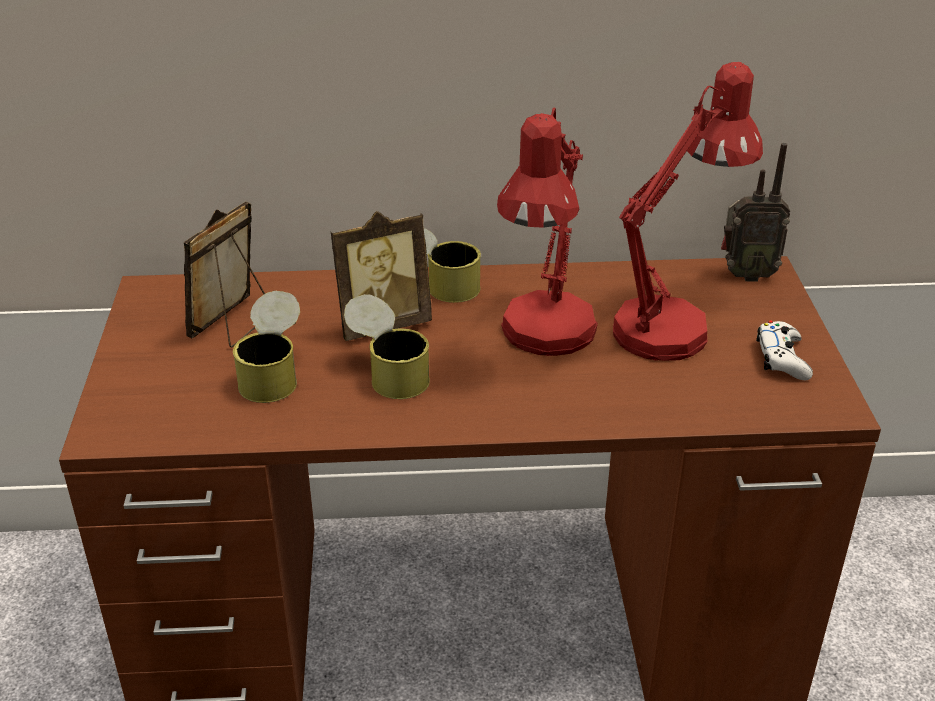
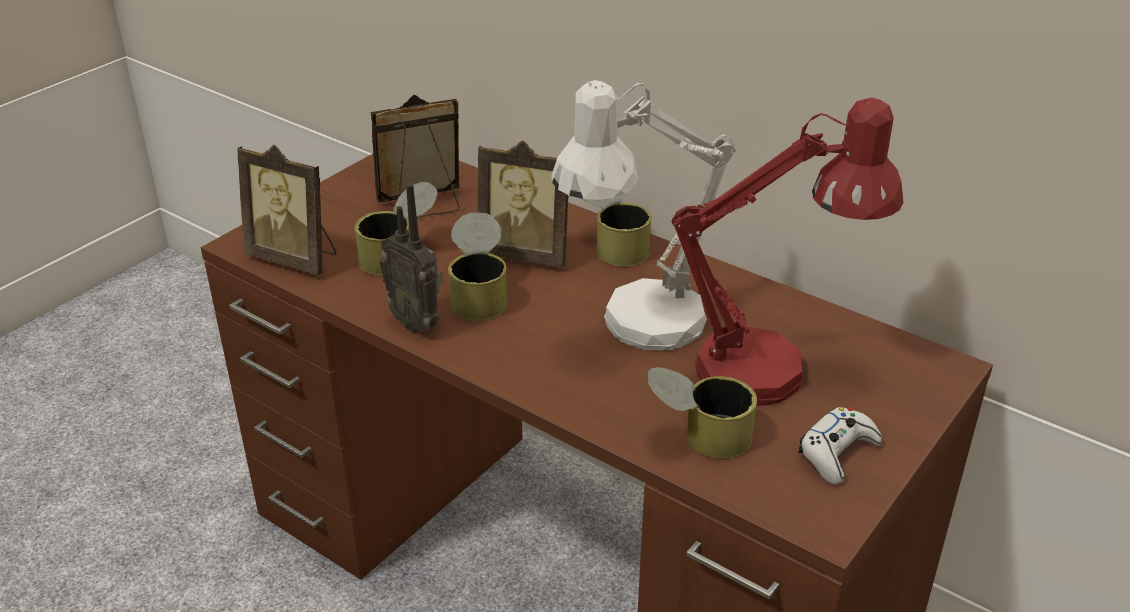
camera: 40 degrees right, 0 degrees up
(177, 423) = (295, 258): none -> picture frame
(544, 340) = (636, 328): red table lamp -> white table lamp
(689, 395) = (698, 437): none -> can
(745, 275) = (917, 361): radio -> radio (417, 322)

